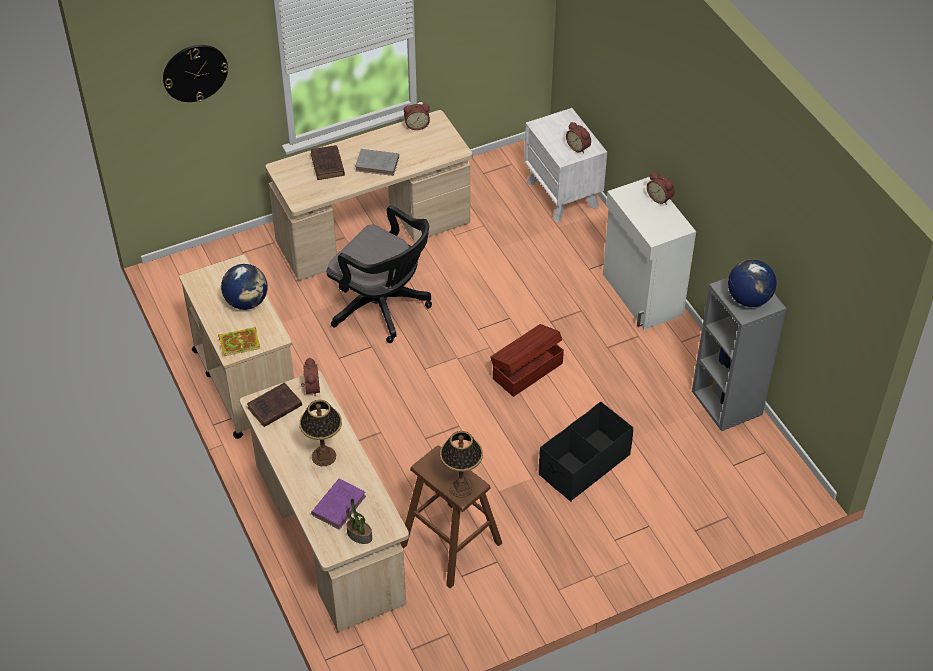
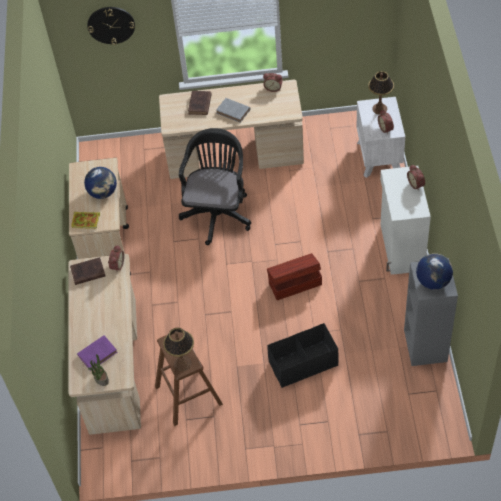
camera: 25 degrees right, 5 degrees up
(324, 456) = (103, 316): table lamp -> table lamp (380, 108)
(383, 308) = (218, 212): black office chair -> black office chair turned 135 degrees counterclockwise

